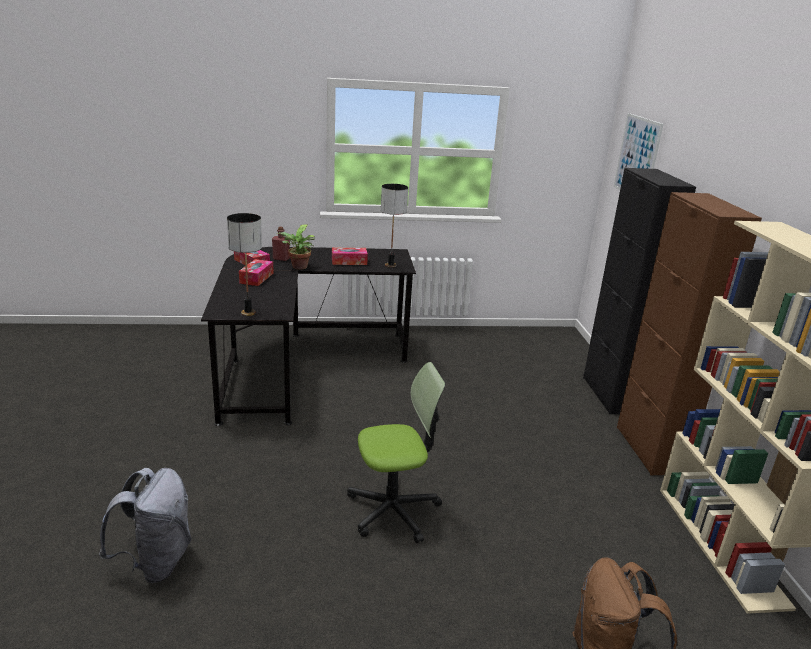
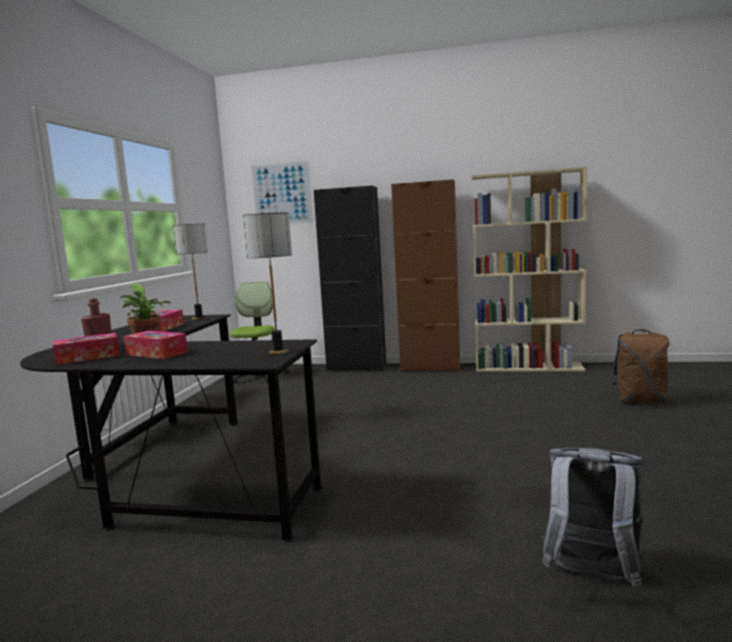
camera: 70 degrees left, 15 degrees down
(393, 510) = (492, 445): office chair -> office chair (257, 376)

